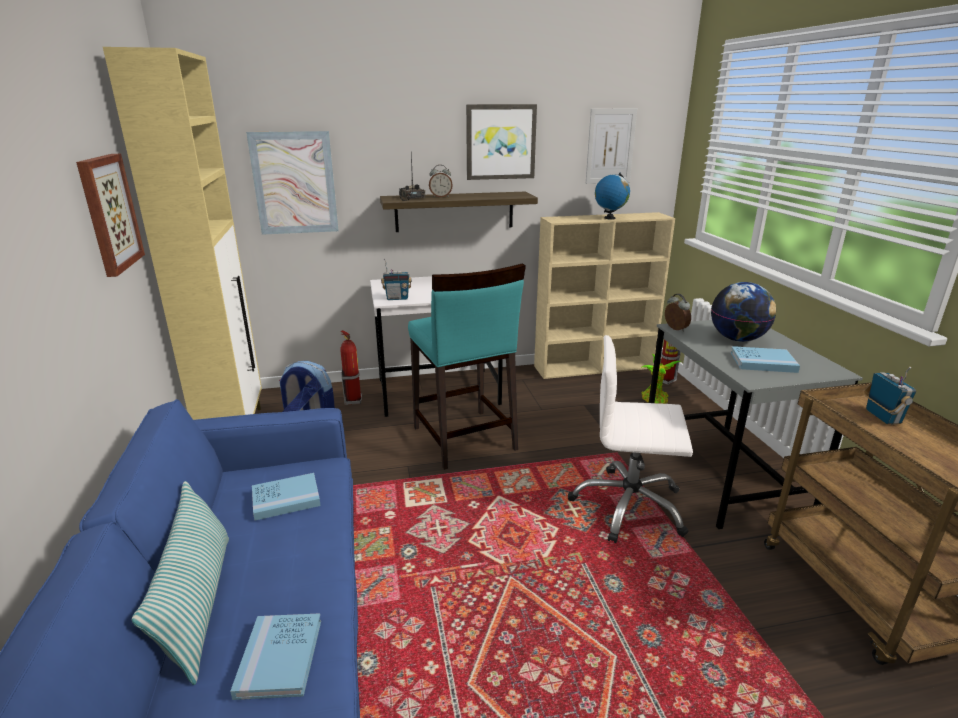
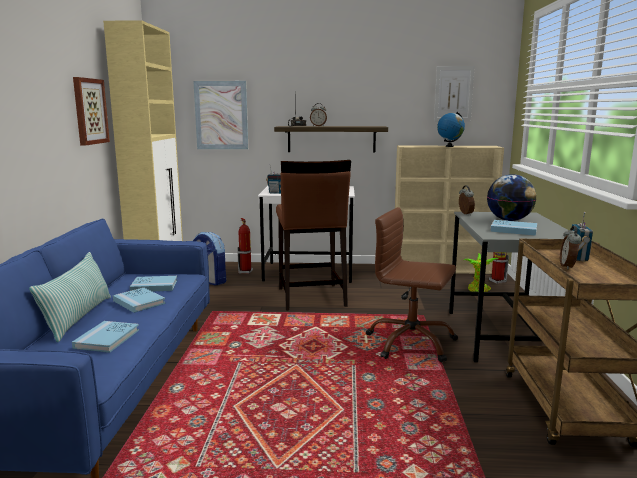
camera: 15 degrees right, 10 degrees down
(283, 545) = (139, 302): none -> blue book
(464, 439) = (311, 297): turquoise stool -> brown stool
(500, 142) = (366, 89): picture -> none
(628, 506) = (411, 343): white office chair -> brown office chair
(892, 440) = (568, 266): none -> alarm clock

